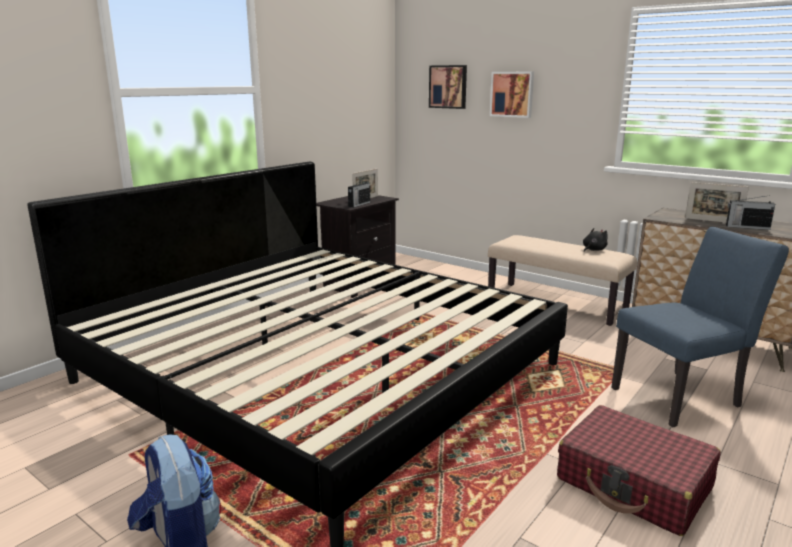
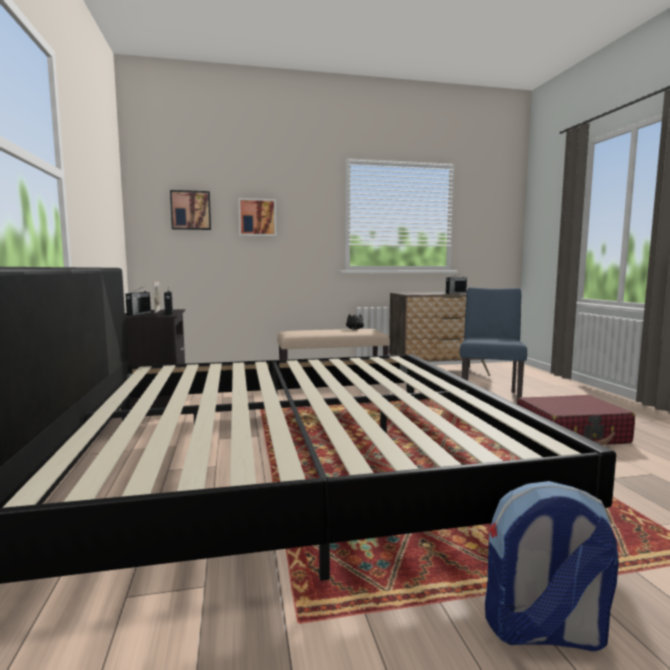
camera: 50 degrees left, 10 degrees down
(340, 201) = (138, 314): none -> radio
(712, 221) = (434, 293): picture frame -> none

